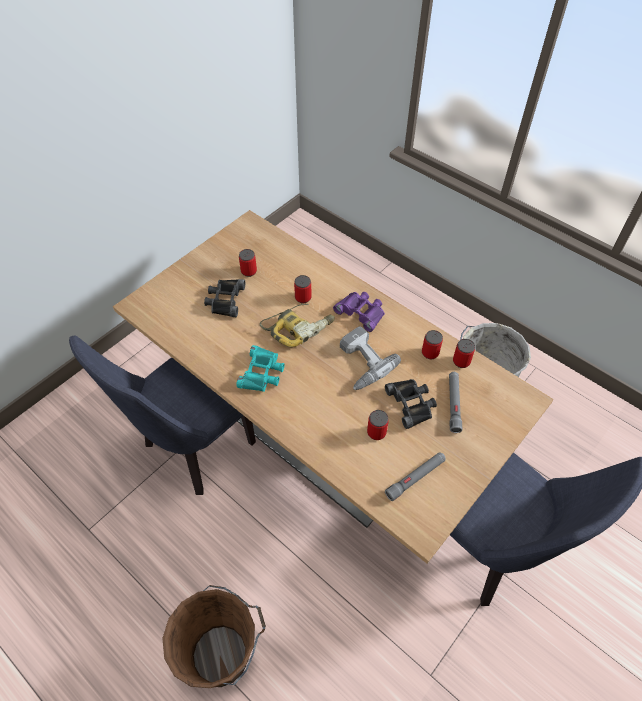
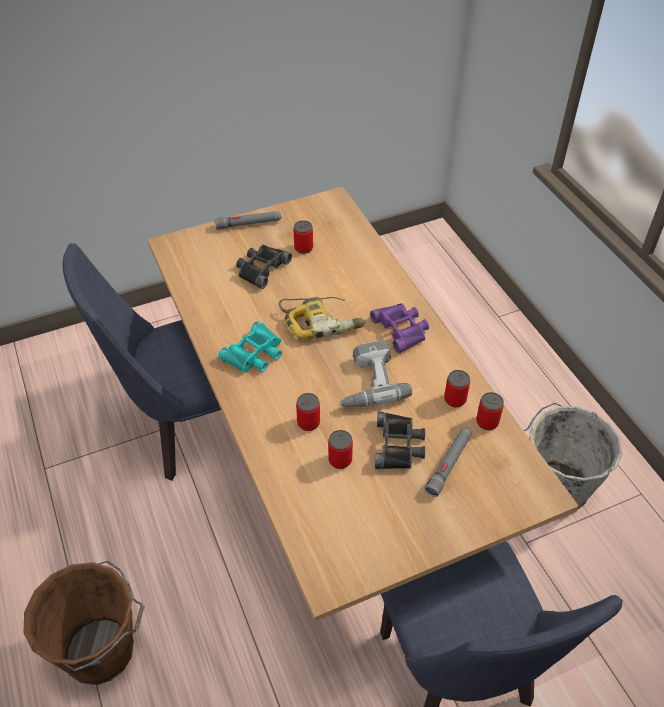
camera: 25 degrees right, 5 degrees down
(303, 298) = (345, 293): can -> can (308, 423)
(415, 478) = (354, 524): grey flashlight -> grey flashlight (248, 224)

